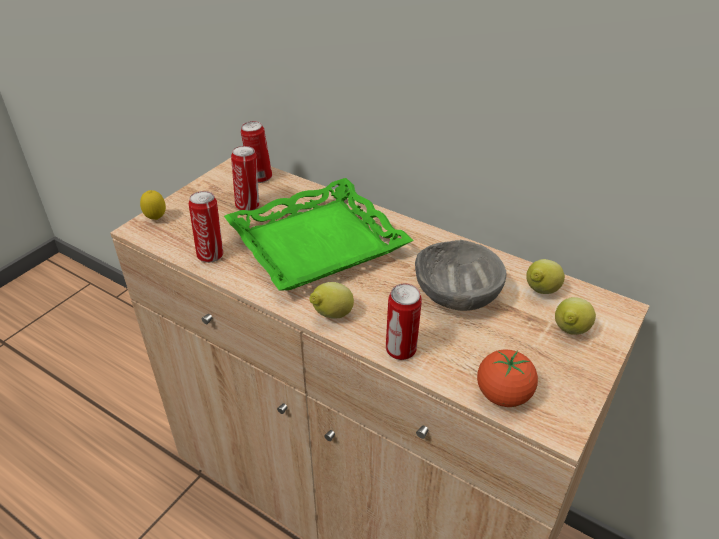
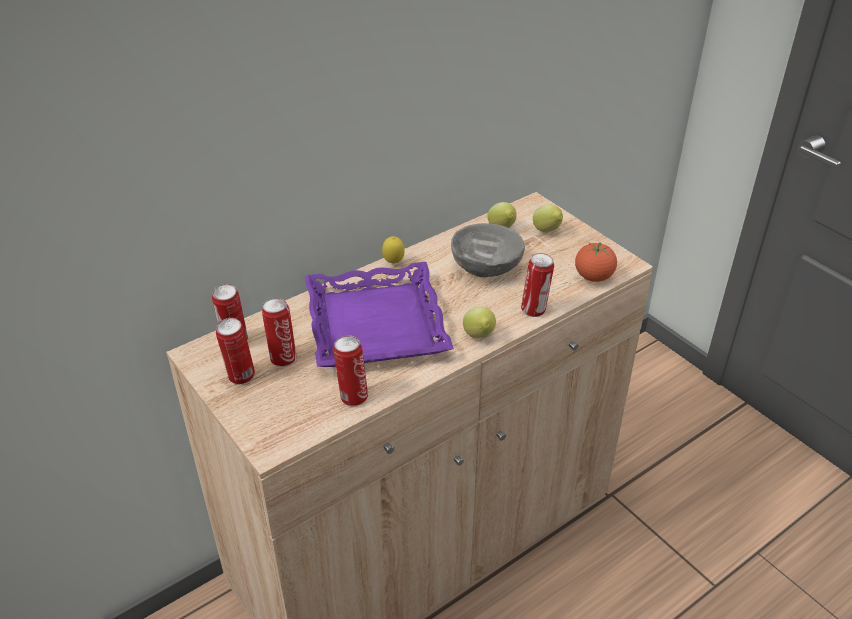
camera: 70 degrees left, 0 degrees up
(156, 219) = (260, 432): lemon -> lemon (393, 263)
(218, 192) = (240, 377): none -> can
(316, 242) = (374, 324): green tray -> purple tray

